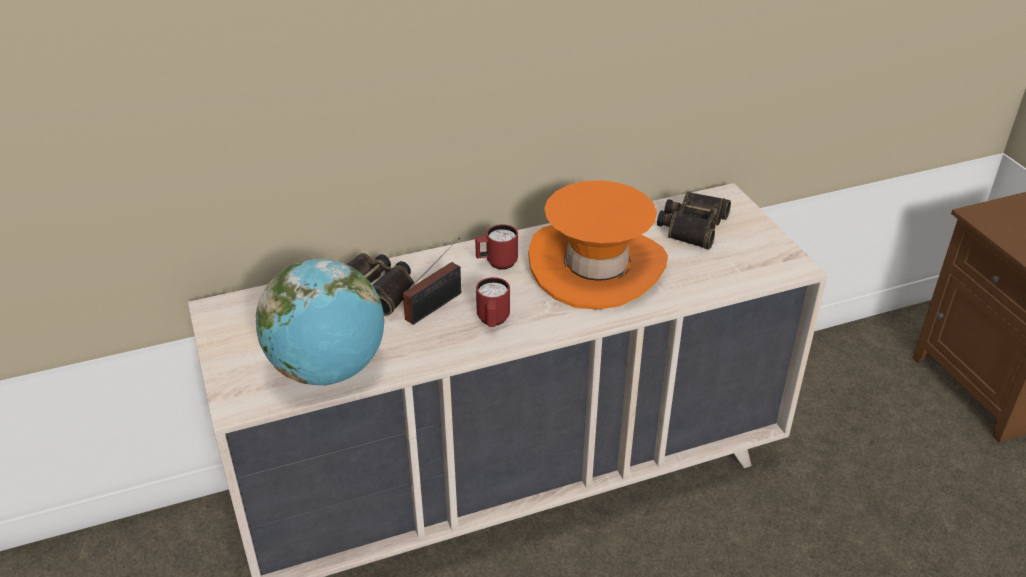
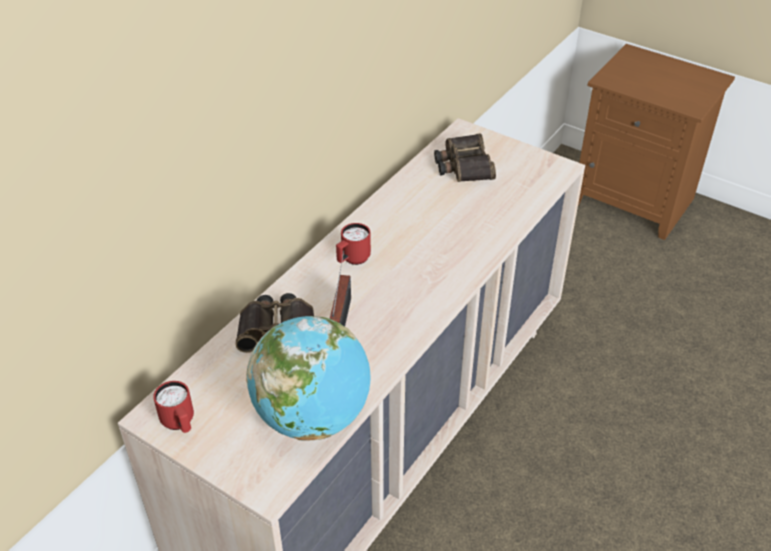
camera: 35 degrees left, 5 degrees up
(493, 321) = (399, 310): red mug -> red mug (180, 423)
(596, 266) = (429, 228): orange hat -> none

